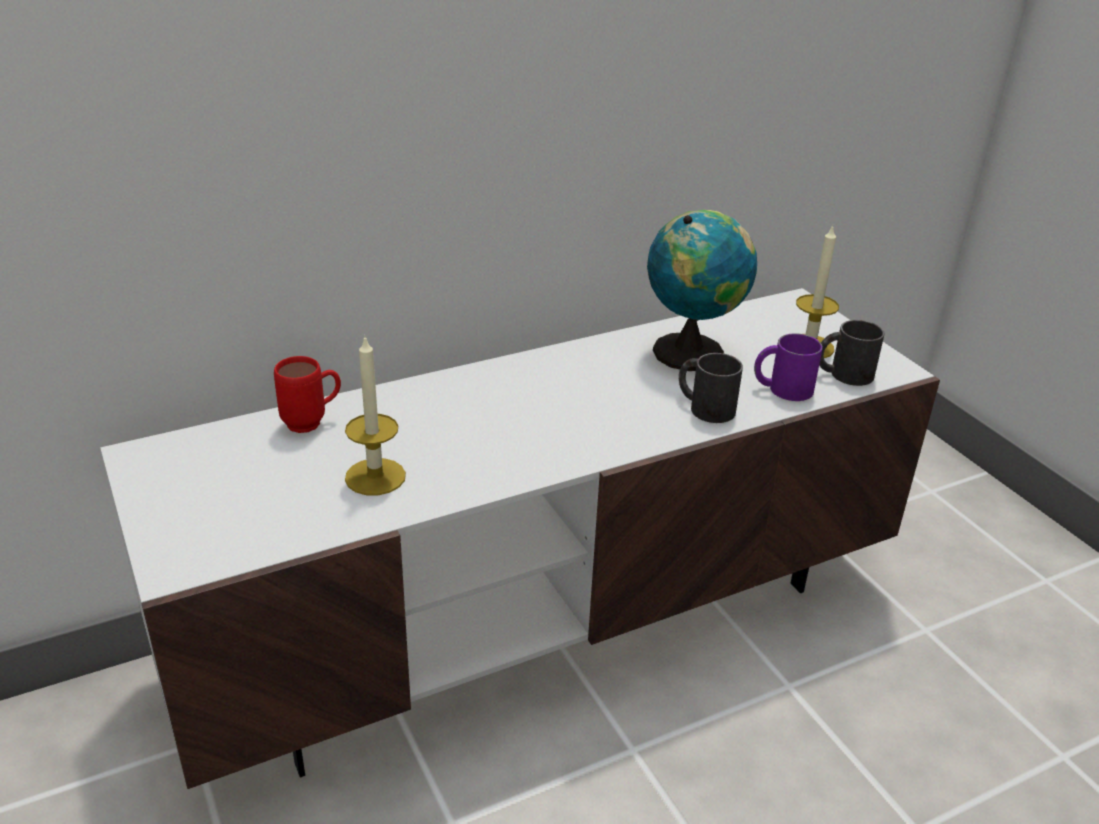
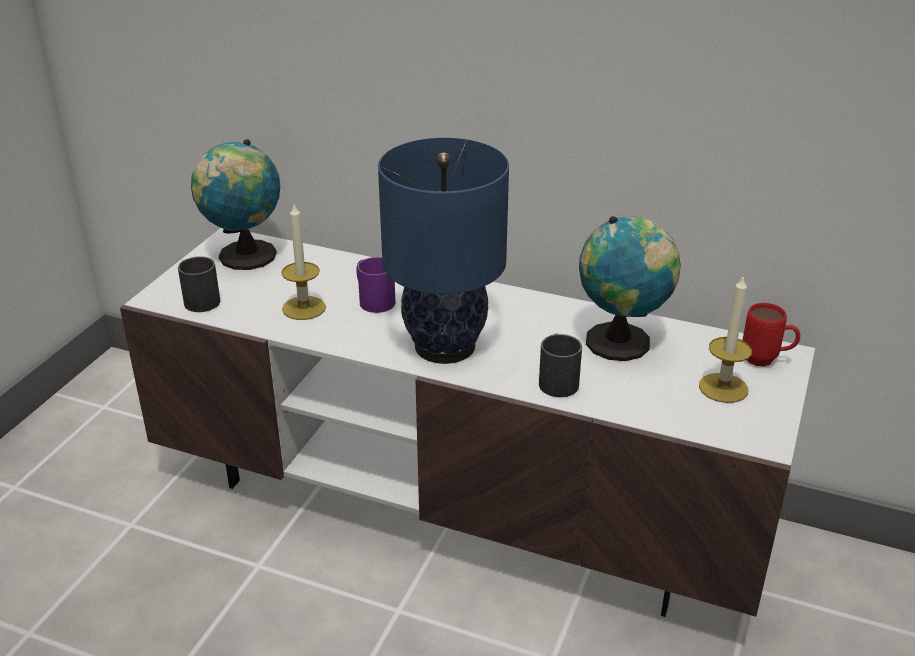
camera: 50 degrees right, 0 degrees up
(201, 465) = (244, 257): none -> globe
(313, 422) = (326, 264): red mug -> red mug (766, 361)
(572, 433) = (444, 346): none -> blue table lamp
(782, 388) = (638, 401): purple mug -> purple mug (373, 299)
(843, 374) = (709, 419): black mug -> black mug (198, 299)

